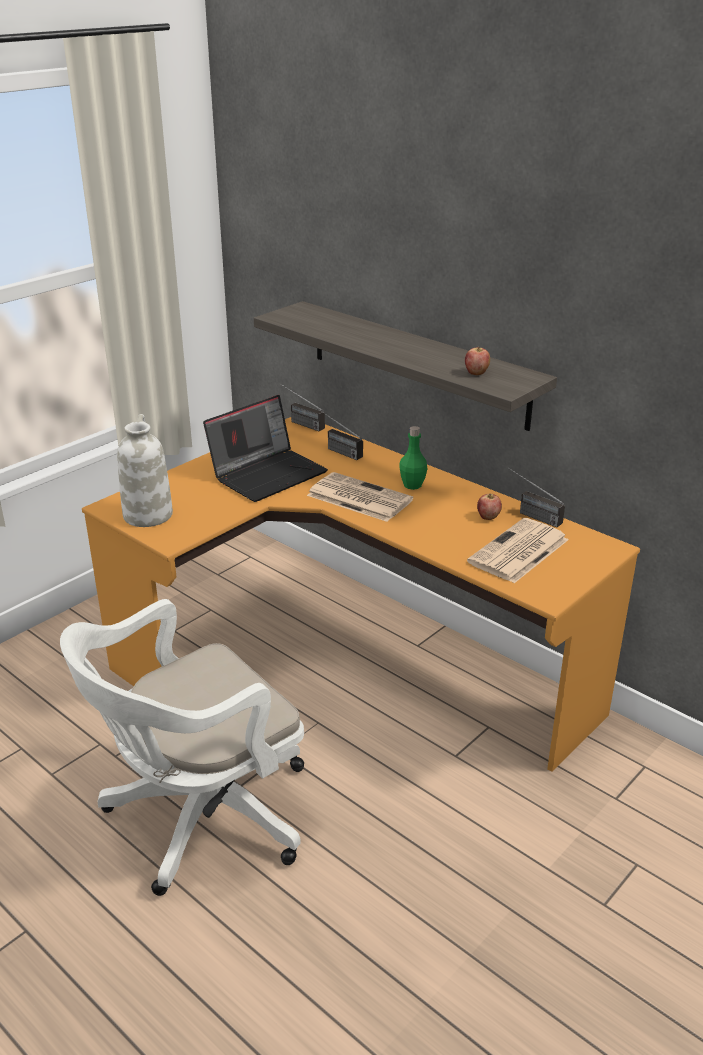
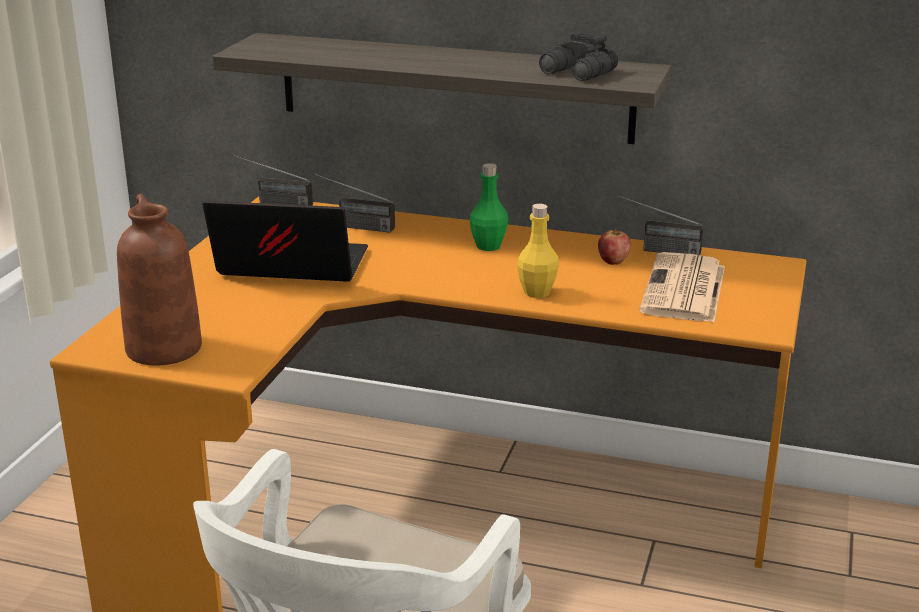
camera: 25 degrees left, 5 degrees down
(147, 514) = (162, 348): white vase -> brown vase
(268, 473) = (288, 268): laptop -> laptop turned 105 degrees counterclockwise
(358, 498) = (435, 272): newspaper -> none
(412, 529) = (537, 292): none -> yellow bottle
(476, 373) = (578, 73): apple -> black binoculars

